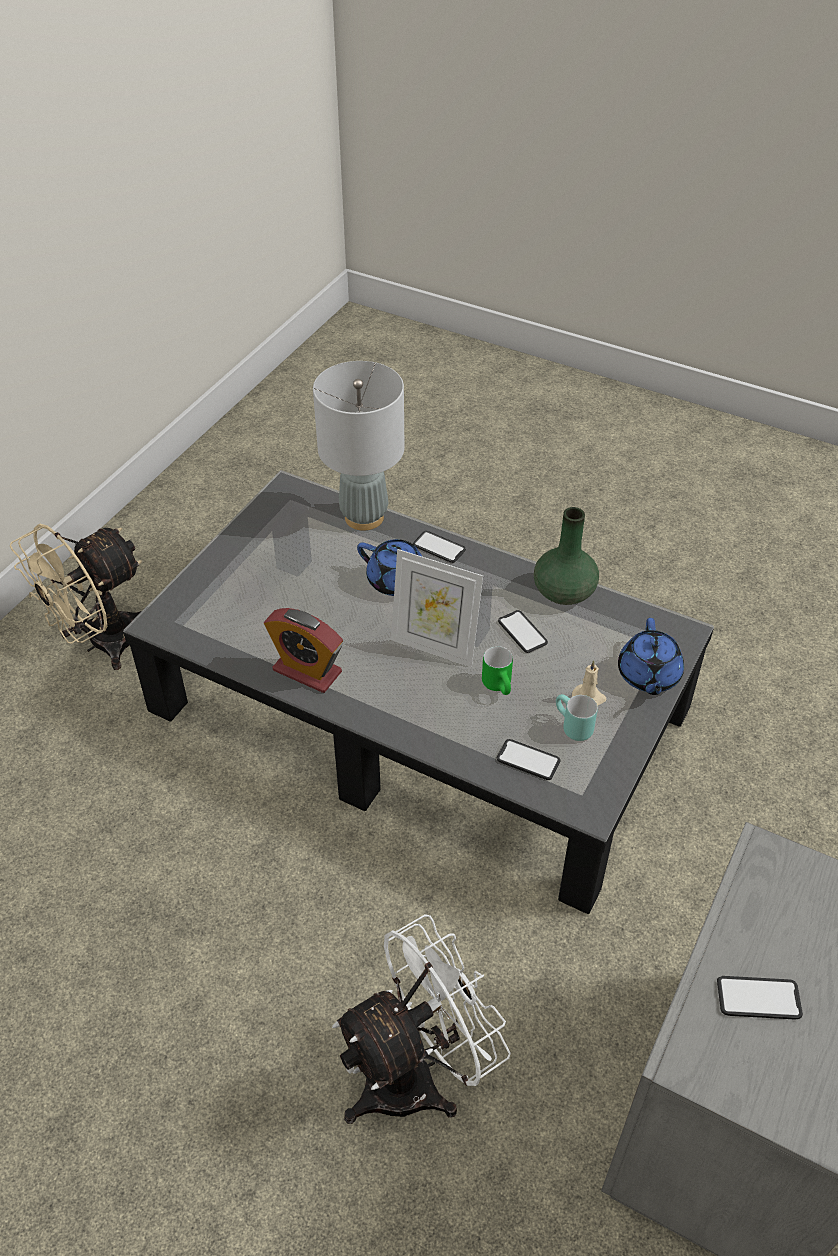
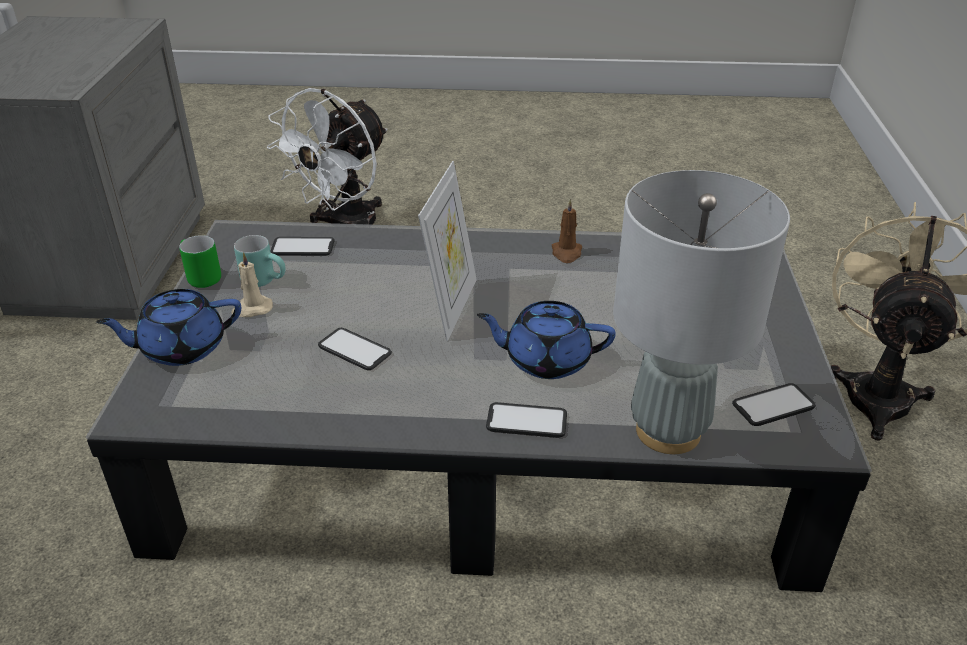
camera: 155 degrees right, 10 degrees down
(307, 671) = (566, 253): alarm clock -> brown candle
(434, 647) = (451, 307): picture frame -> picture frame turned 105 degrees clockwise
(500, 686) = (356, 293): green mug -> green mug (198, 278)
(563, 592) = (317, 414): green vase -> none
(648, 676) = (181, 348): blue teapot -> blue teapot turned 90 degrees counterclockwise
(758, 998) = (85, 45): phone -> phone (773, 406)

